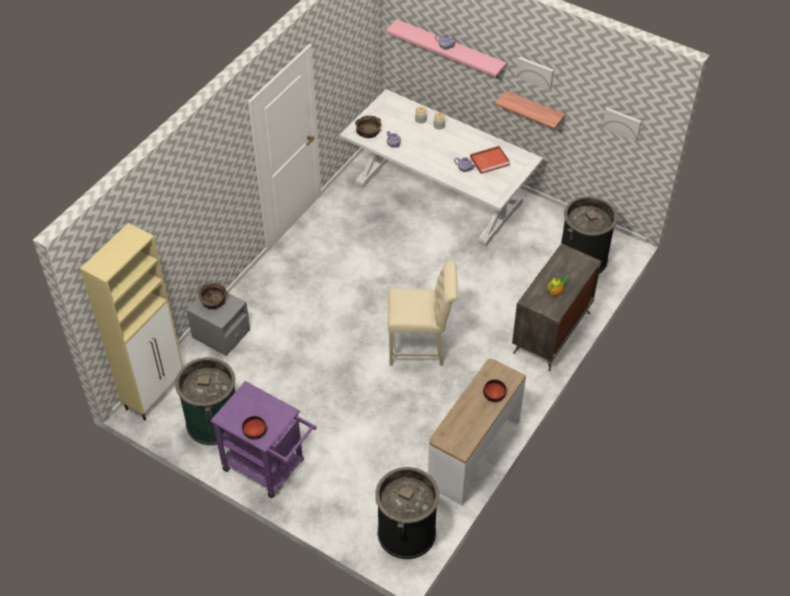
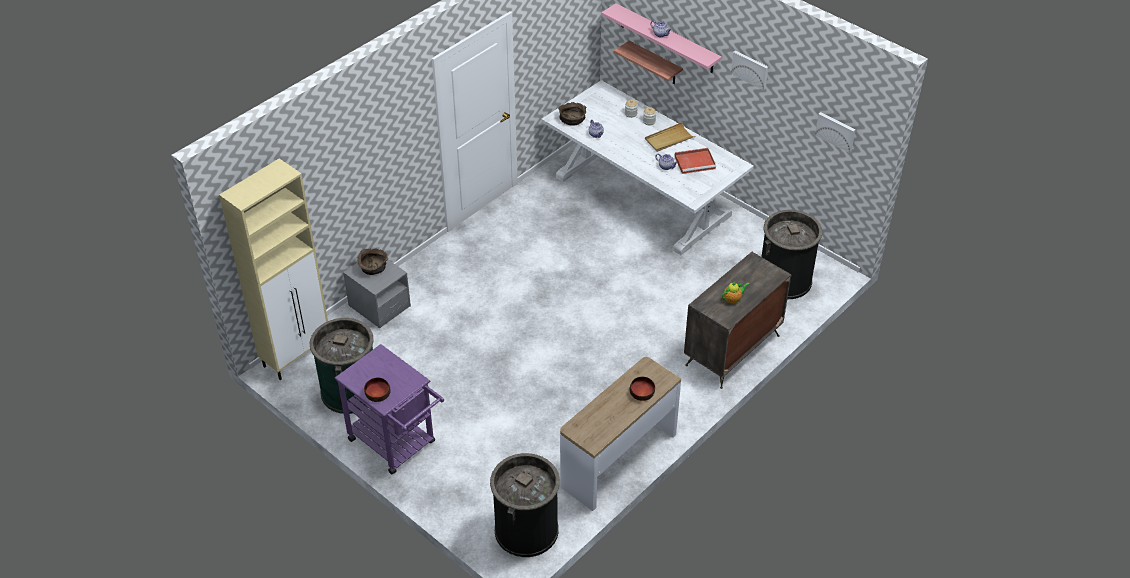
camera: 10 degrees right, 5 degrees down
(420, 348) = (586, 347): beige chair -> none
(461, 141) = (669, 139): none -> beige tray
(534, 110) = (748, 112): shelf -> shelf (655, 63)

